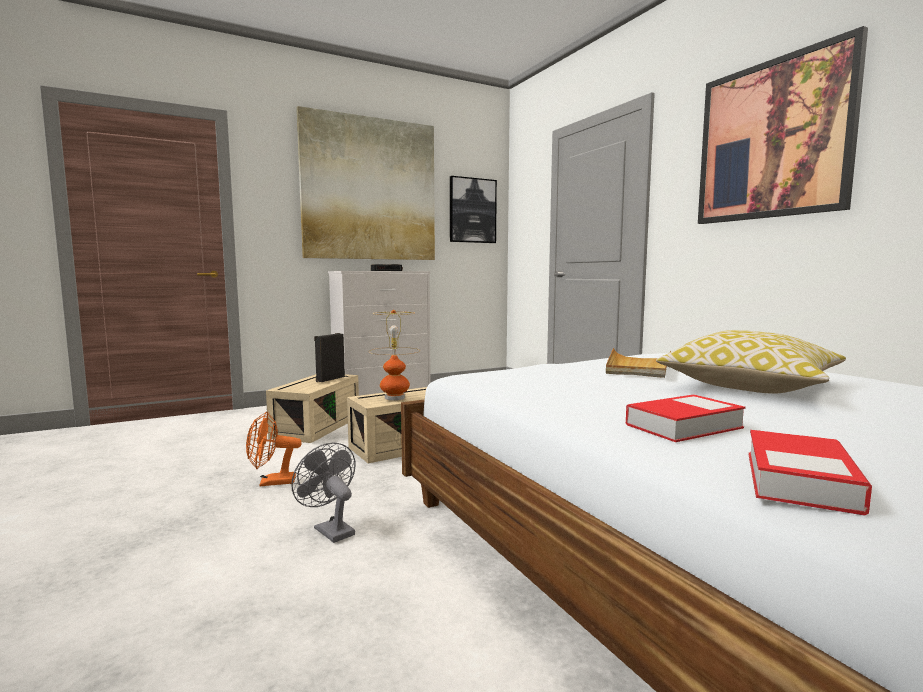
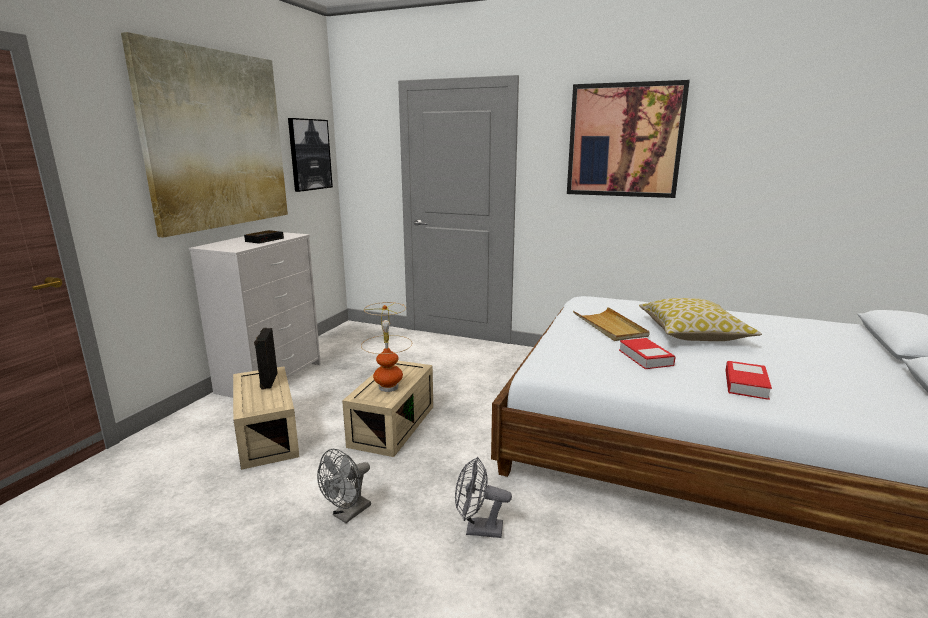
camera: 40 degrees left, 10 degrees up
(271, 482) = (348, 514): orange fan -> grey fan
(799, 480) = (842, 409): book -> book (645, 357)

